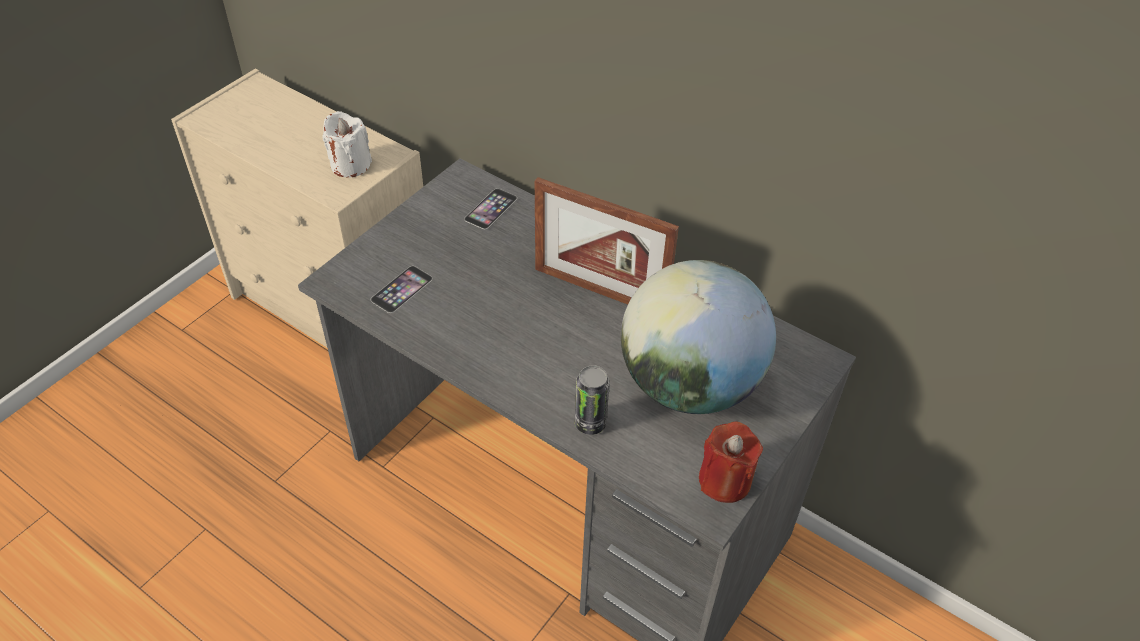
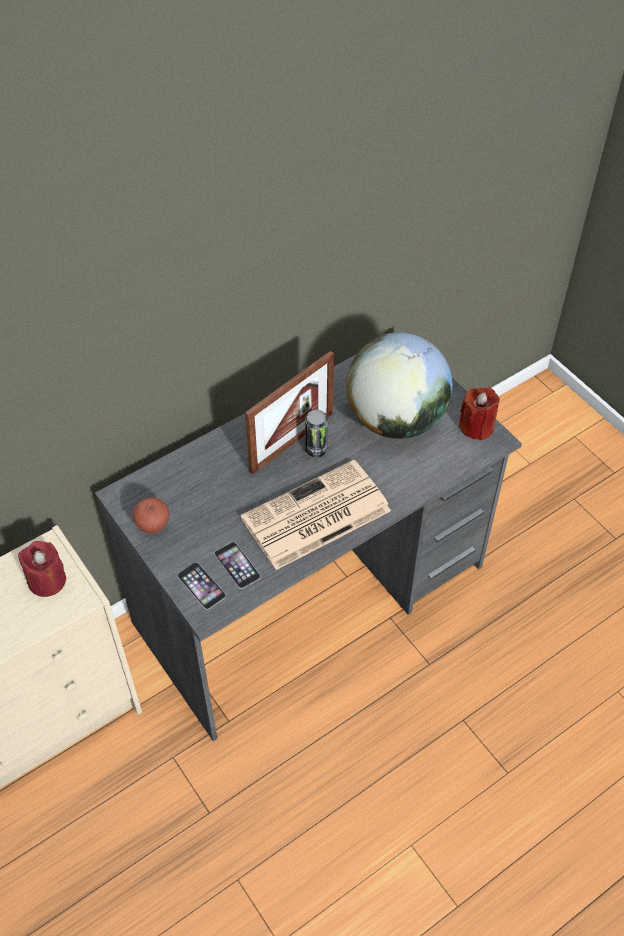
camera: 70 degrees left, 5 degrees up
(350, 165) = (47, 580): white candle -> red candle
(433, 210) = (153, 525): none -> apple
(491, 208) = (170, 485): phone -> phone (201, 585)
(495, 340) = (314, 516): none -> newspaper
(590, 423) = (410, 481): can -> can (316, 450)

